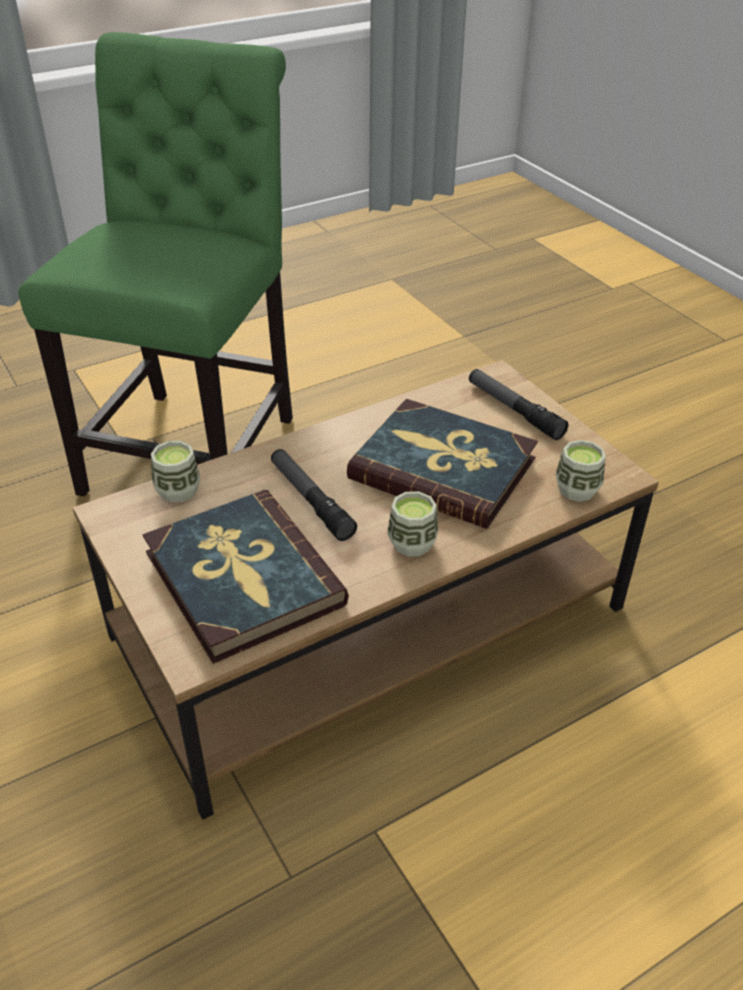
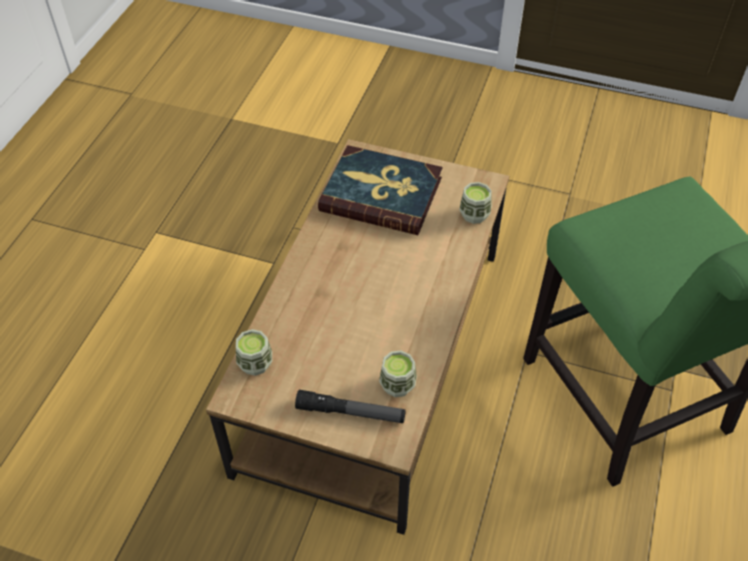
camera: 140 degrees right, 10 degrees up
(311, 500) = (400, 253): flashlight -> none
(412, 543) = (320, 263): cup -> cup (397, 385)
(443, 468) = (351, 325): book -> none

